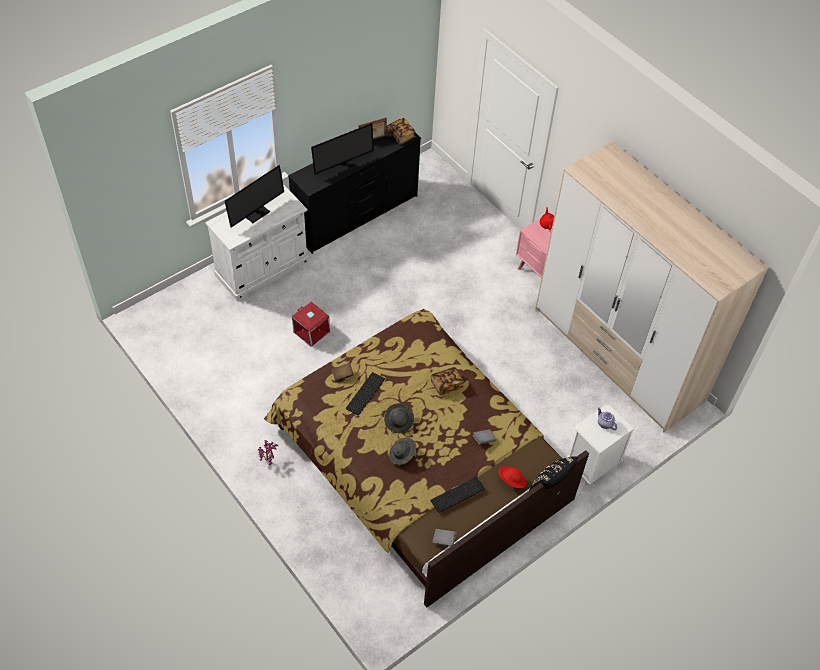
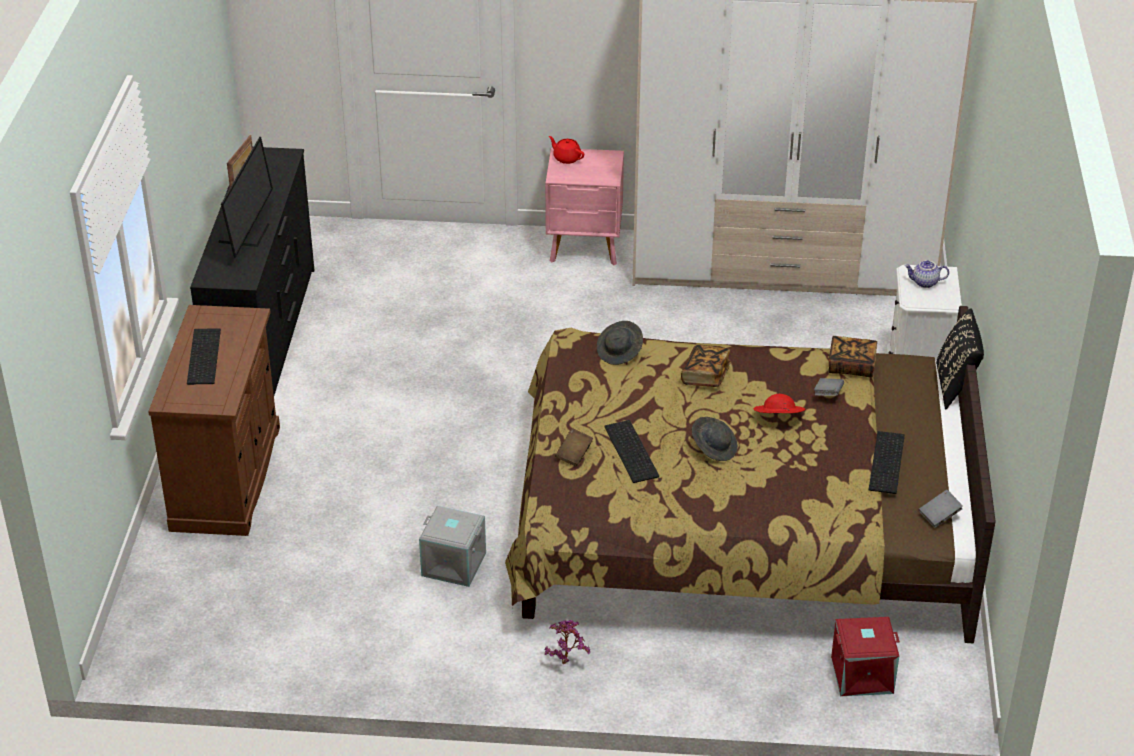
camera: 45 degrees left, 15 degrees down
(254, 212) = (202, 356): monitor -> keyboard
(262, 269) = (226, 478): white cabinet -> brown cabinet
(286, 379) = (453, 565): none -> grey storage box
(312, 331) = (404, 493): red storage box -> red storage box (862, 674)
(401, 136) = (276, 161): book -> book (851, 366)
(402, 455) = (770, 474): grey hat -> grey hat (620, 352)
(511, 480) = (913, 410): red hat -> red hat (778, 419)

